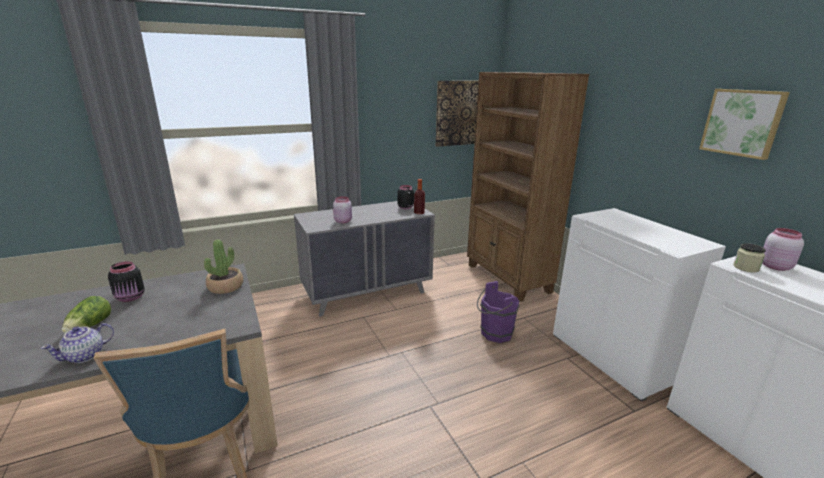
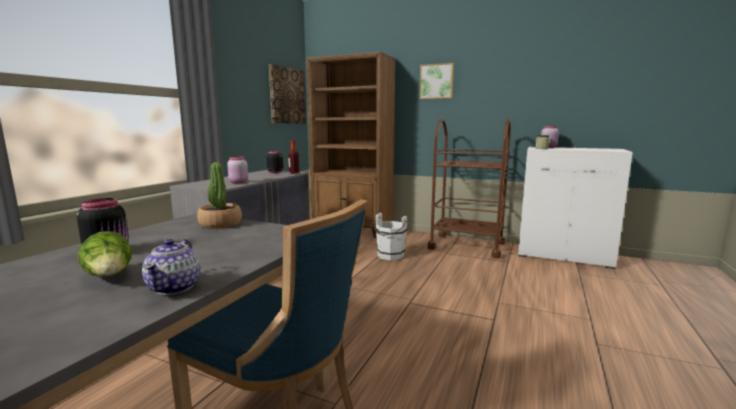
camera: 40 degrees left, 10 degrees down
(494, 334) = (389, 256): purple bucket -> white bucket
(613, 357) = (466, 246): white cabinet -> brown cart
(742, 122) = (505, 76): picture -> picture (436, 81)

